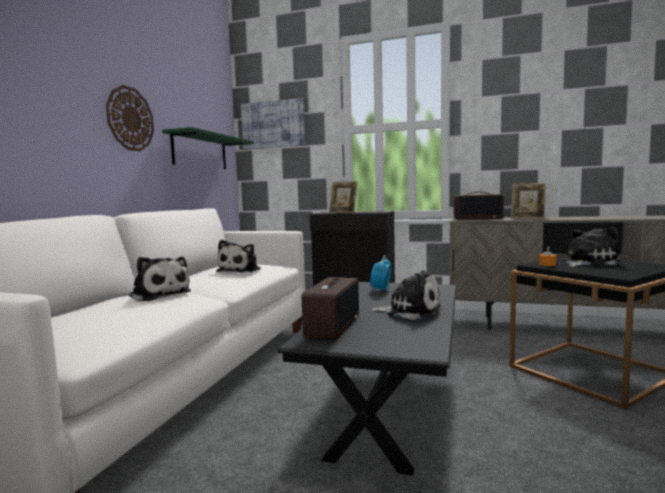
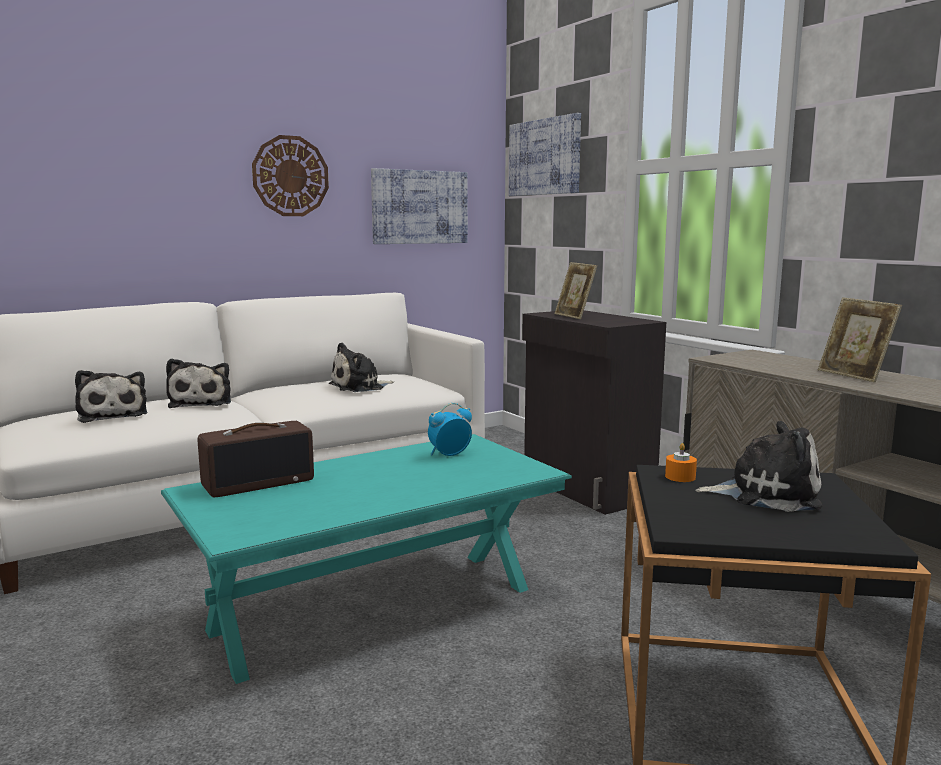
camera: 40 degrees right, 5 degrees up
(200, 152) = (420, 207): green shelf -> picture
(388, 401) = (375, 608): black coffee table -> turquoise coffee table
(410, 311) = (376, 492): plush toy -> plush toy (112, 415)
(478, 218) = (766, 360): radio -> none

